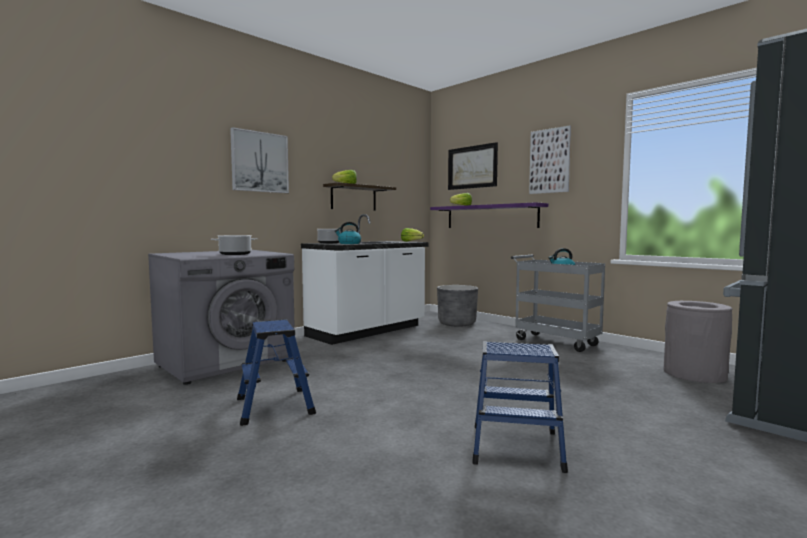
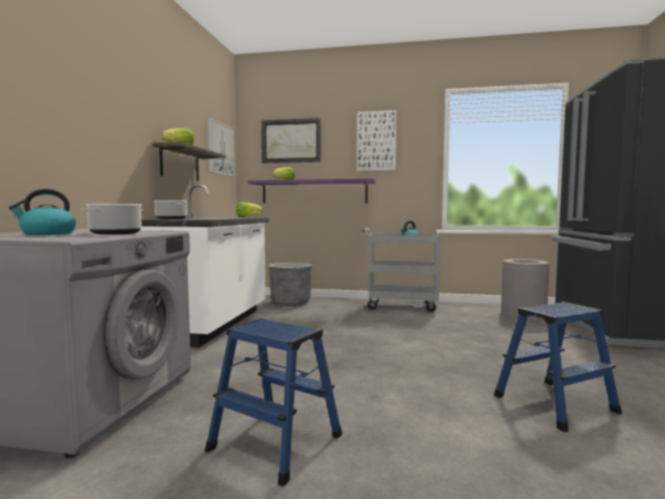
camera: 35 degrees left, 0 degrees up
(260, 162) = (84, 100): picture -> picture (220, 149)
(349, 243) = (207, 219): kettle -> kettle (47, 234)

